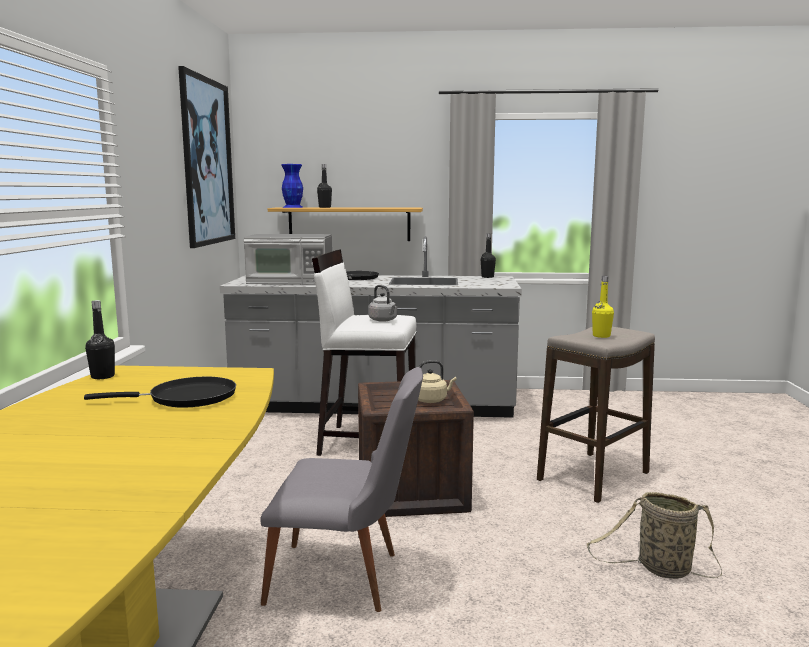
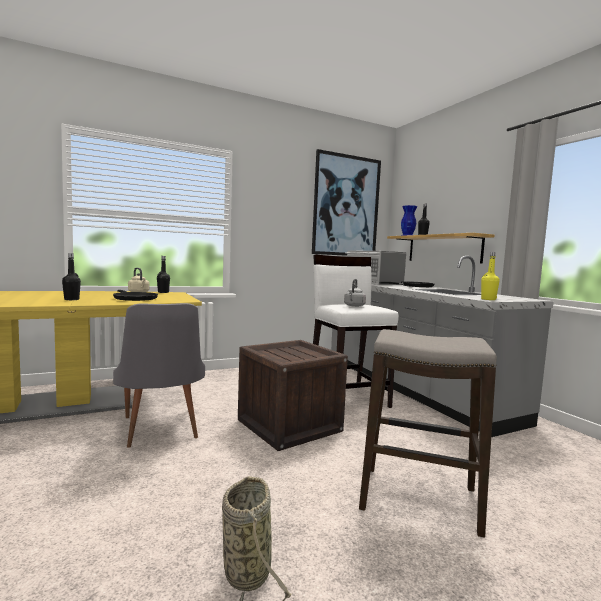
camera: 60 degrees right, 5 degrees down
(432, 400) = (297, 357): beige kettle -> beige kettle (139, 292)
(487, 277) = (521, 297): black bottle -> black bottle (71, 299)
(601, 336) = (428, 339): yellow bottle -> yellow bottle (488, 299)

